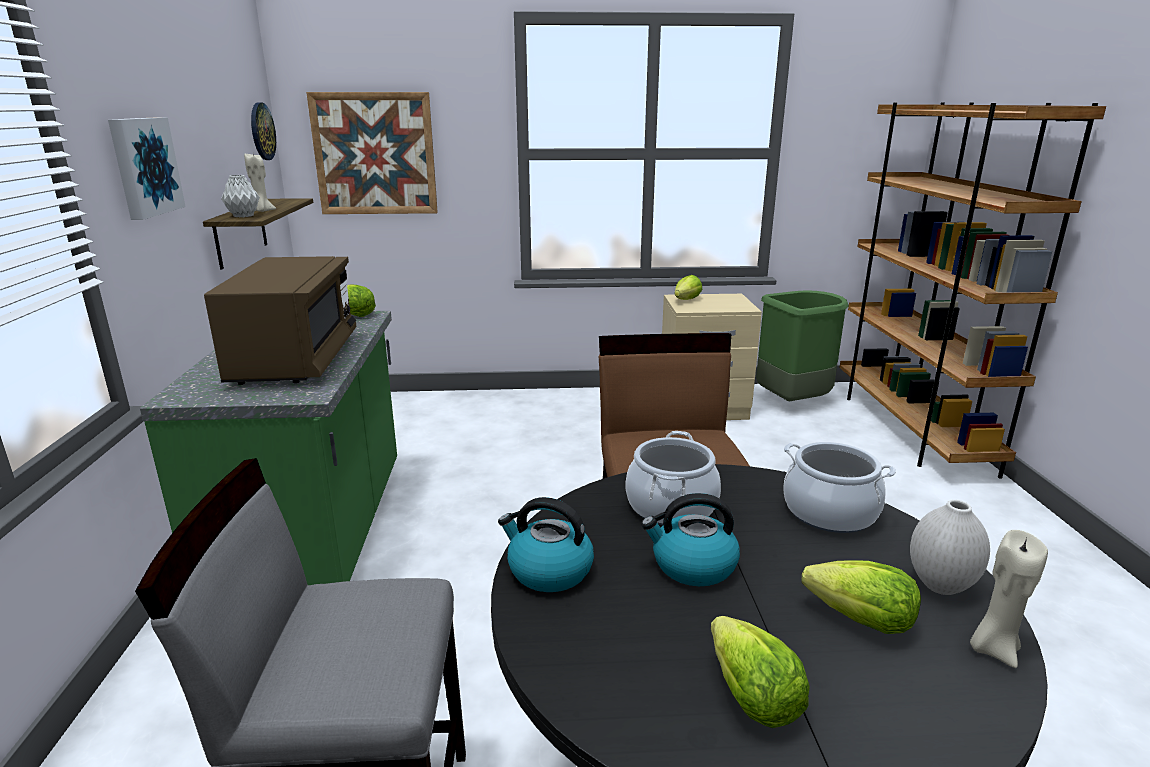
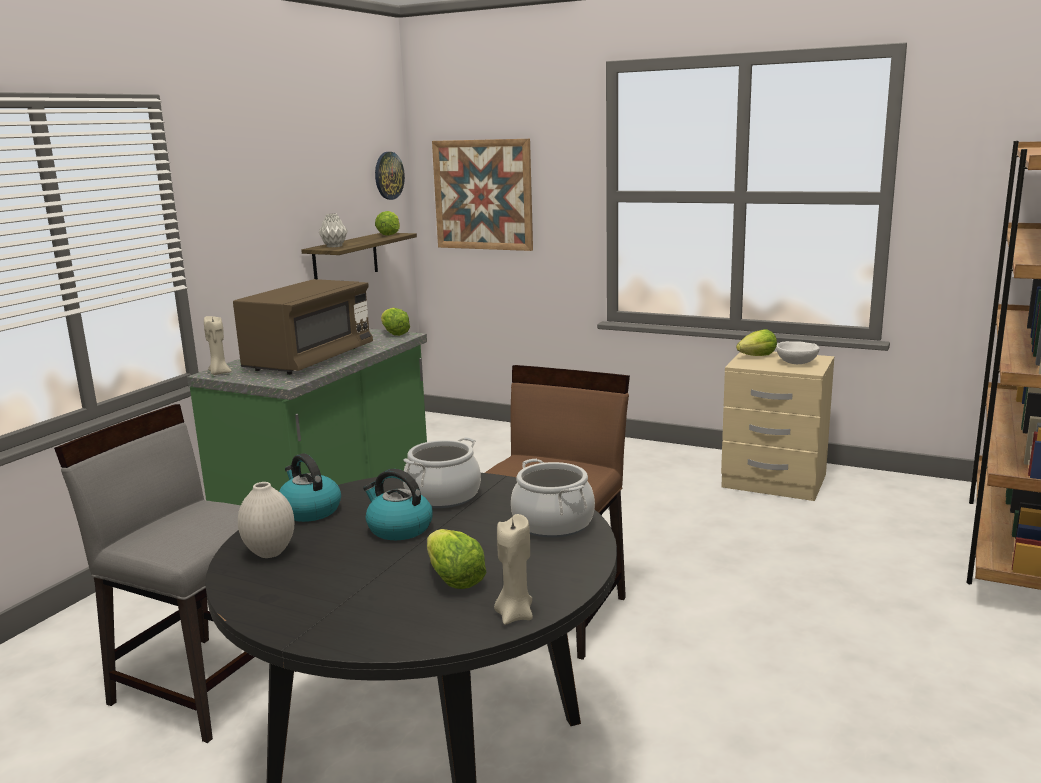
camera: 30 degrees right, 5 degrees down
(144, 166) = (246, 208): picture -> none
(262, 211) = (354, 243): beige candle -> beige candle (219, 373)
(725, 303) = (796, 363): none -> white bowl
(752, 698) = (321, 592): lettuce -> lettuce (389, 234)
(793, 402) = (892, 494): green trash can -> none
(939, 585) = (548, 578): white vase -> white vase (269, 552)

